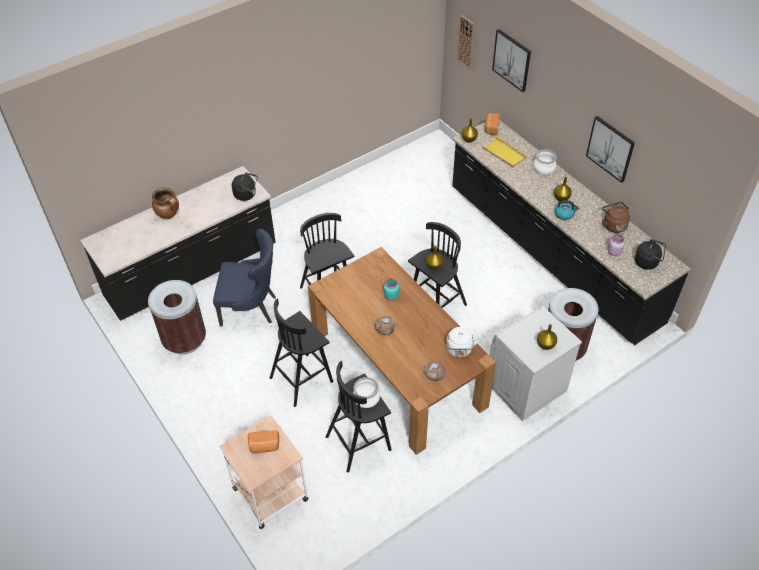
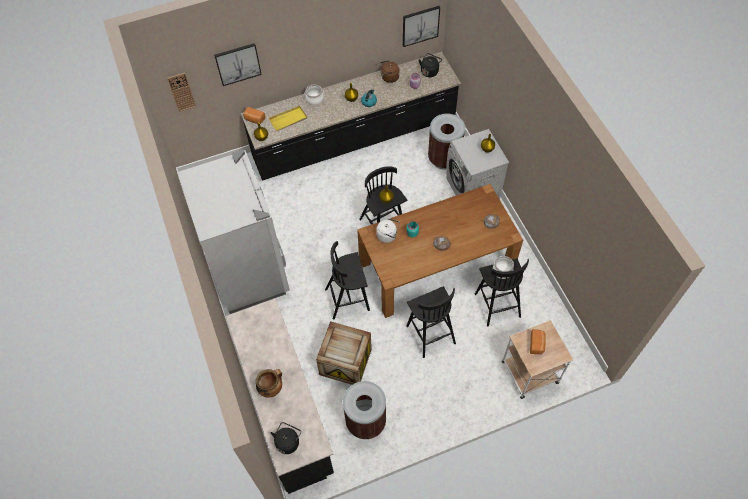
camera: 75 degrees left, 10 degrees up
(246, 194) = (267, 317): black kettle -> black kettle (288, 441)
(251, 308) = (345, 362): blue chair -> crate
(340, 208) = (249, 271): none -> white fridge
(459, 350) = (475, 202): white kettle -> white kettle (388, 235)
(610, 148) = (353, 41): picture -> picture (420, 25)

